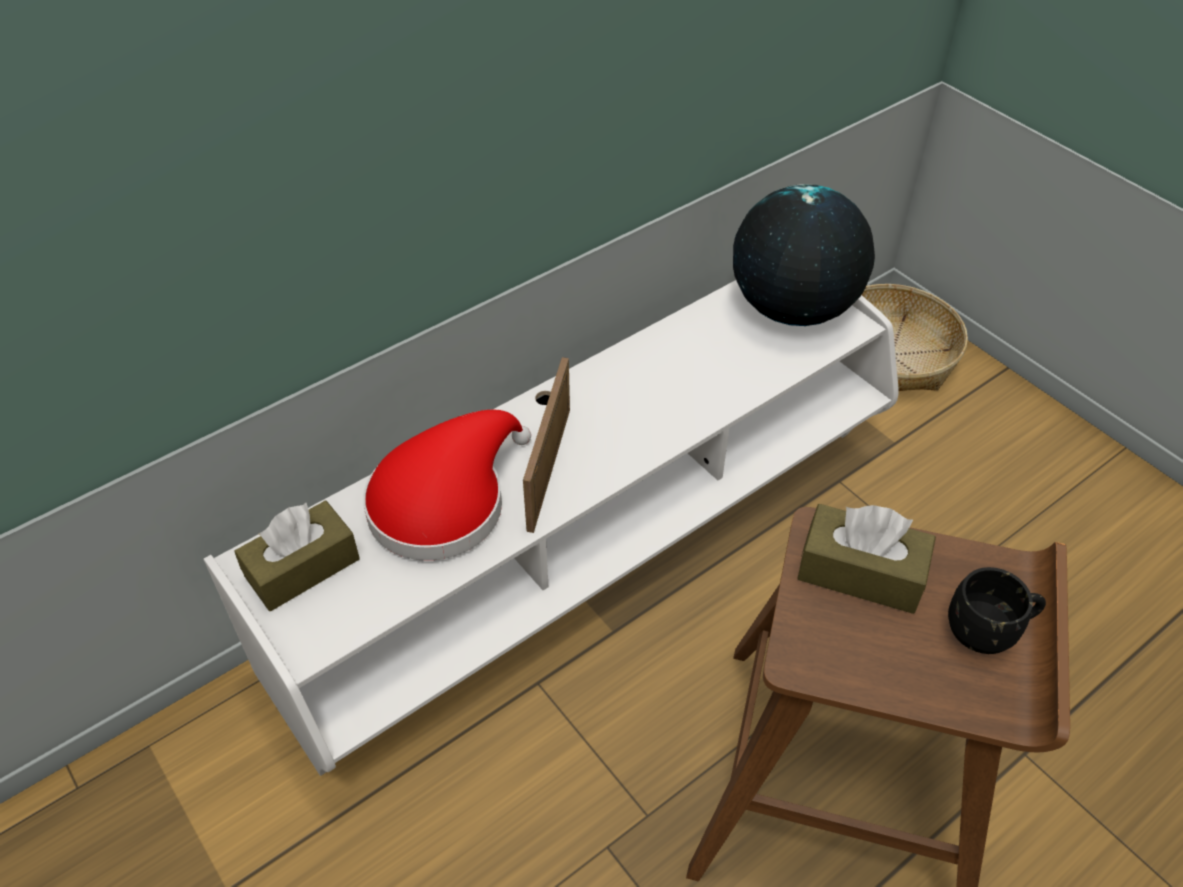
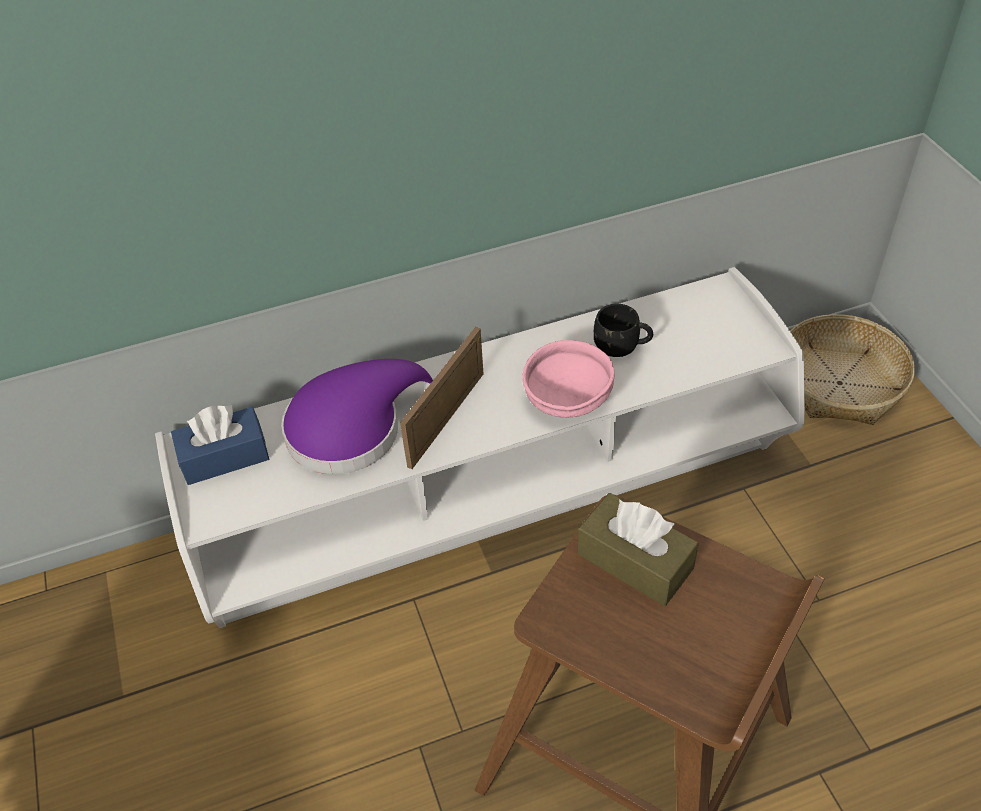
camera: 20 degrees right, 0 degrees up
(302, 568) = (224, 457): brown tissue box -> blue tissue box
(444, 500) = (352, 427): red hat -> purple hat
(672, 421) = (566, 400): none -> pink bowl
(792, 309) = (716, 322): globe -> none
(989, 630) = (724, 636): black mug -> black mug (622, 348)

